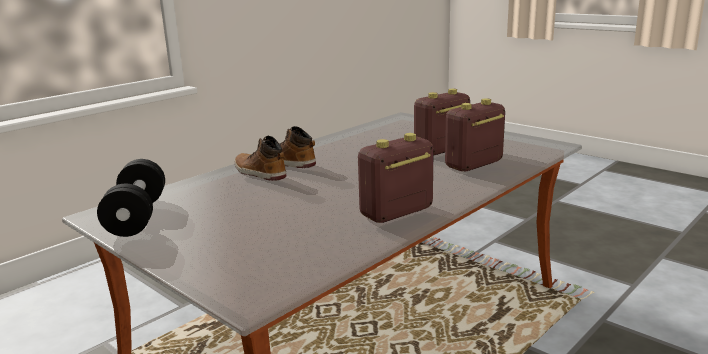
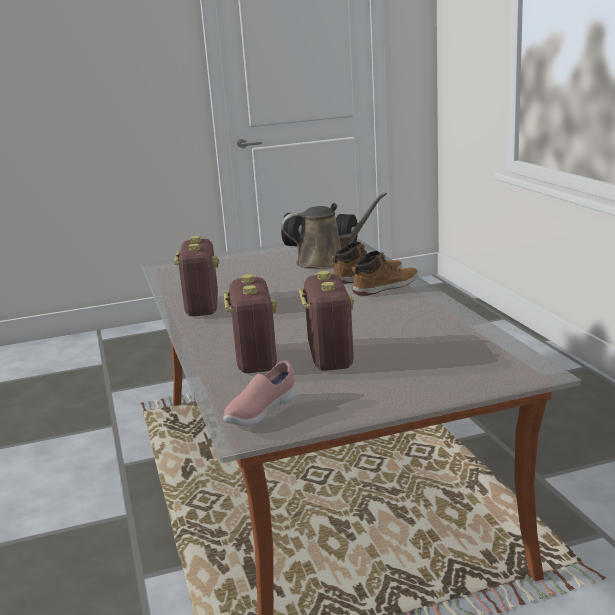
camera: 120 degrees right, 0 degrees up
(206, 199) = (326, 261): none -> brown watering can
(532, 147) = (260, 412): none -> pink shoe

